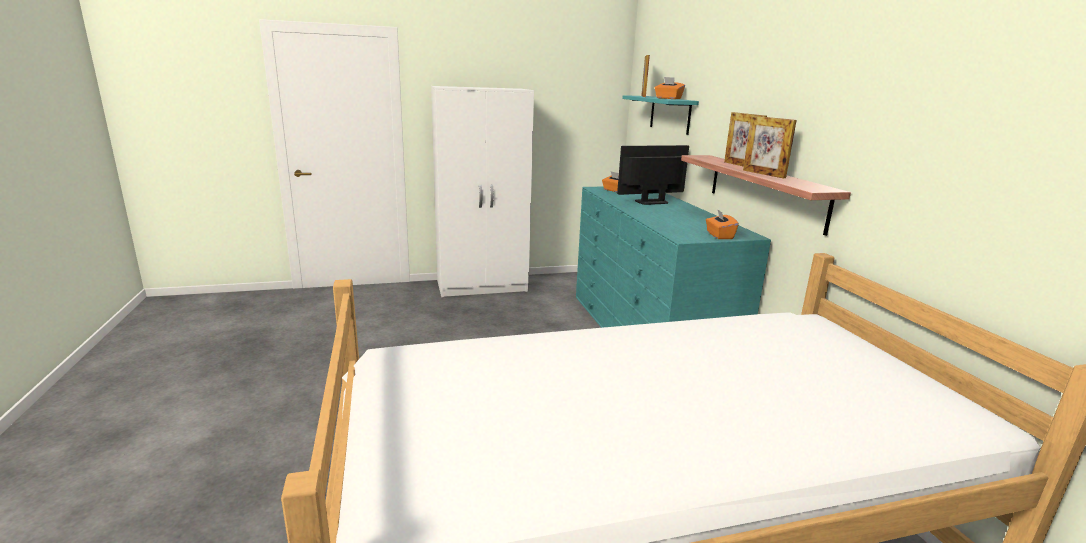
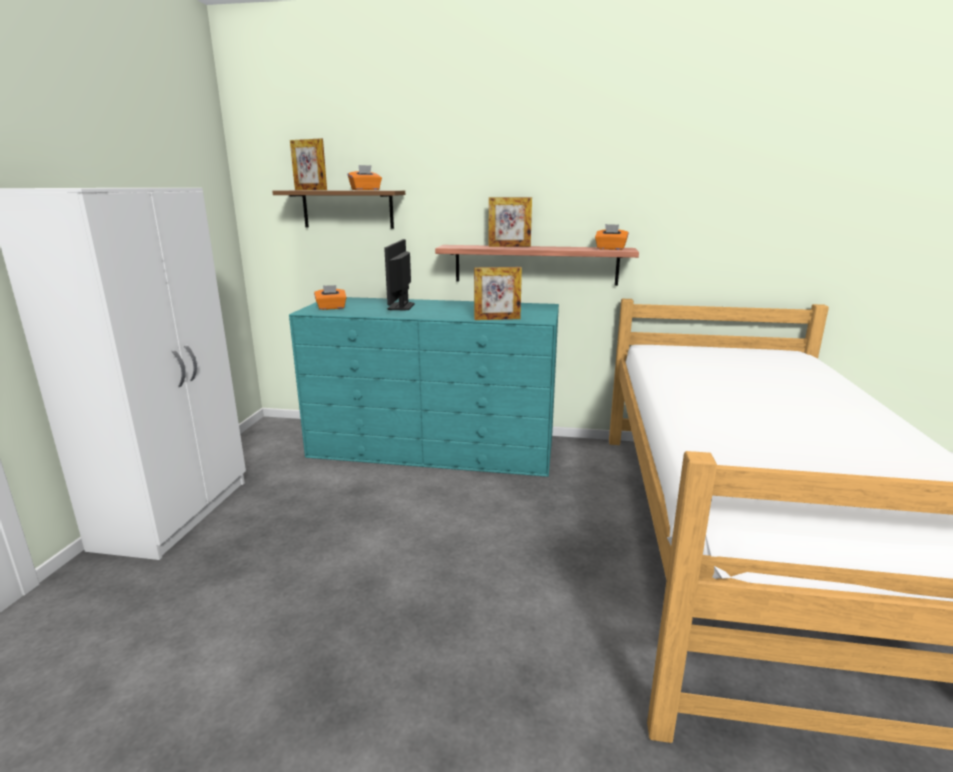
camera: 65 degrees left, 0 degrees up
(670, 114) = (348, 209): turquoise shelf -> brown shelf
(719, 235) = (540, 311): orange tissue box -> orange tissue box (610, 249)
(763, 174) = (556, 248): picture frame -> picture frame (497, 319)

